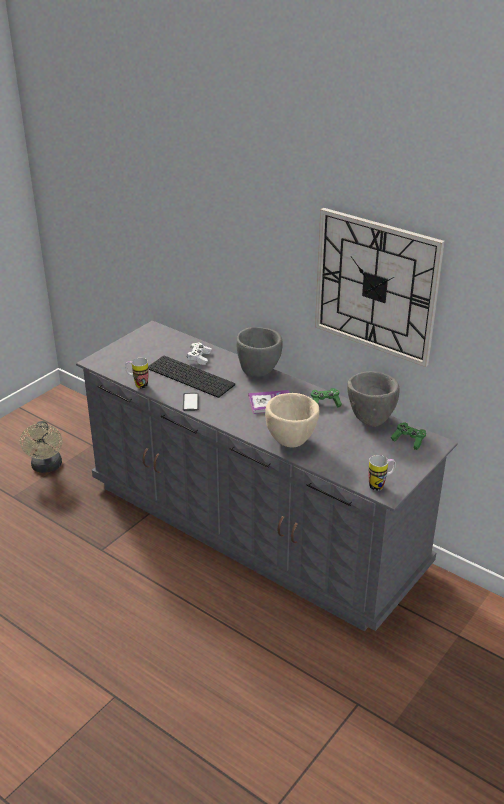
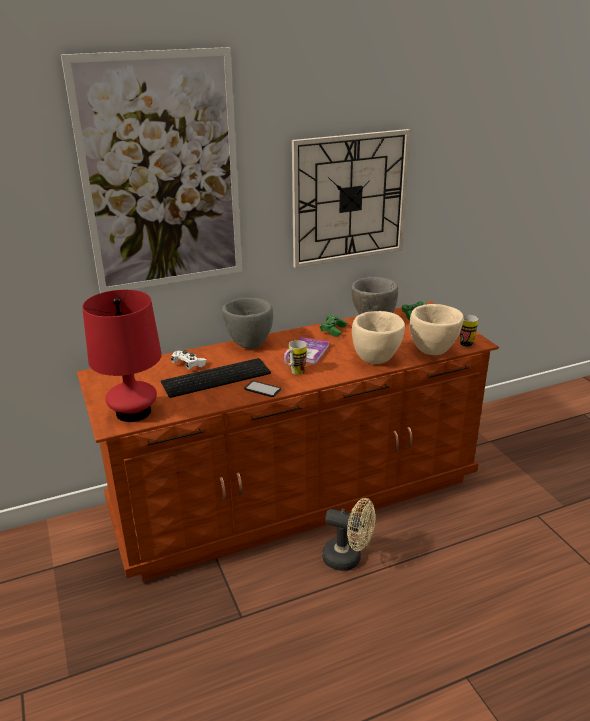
camera: 60 degrees left, 5 degrees down
(47, 467) = (49, 622): beige fan -> beige fan (348, 558)
(117, 362) = (133, 412): none -> red table lamp
(137, 385) = (195, 410): mug -> mug (294, 373)
(220, 198) = (161, 175): none -> picture
(253, 526) = (295, 495): grey dresser -> brown dresser
(338, 469) = (433, 351): none -> beige bowl

